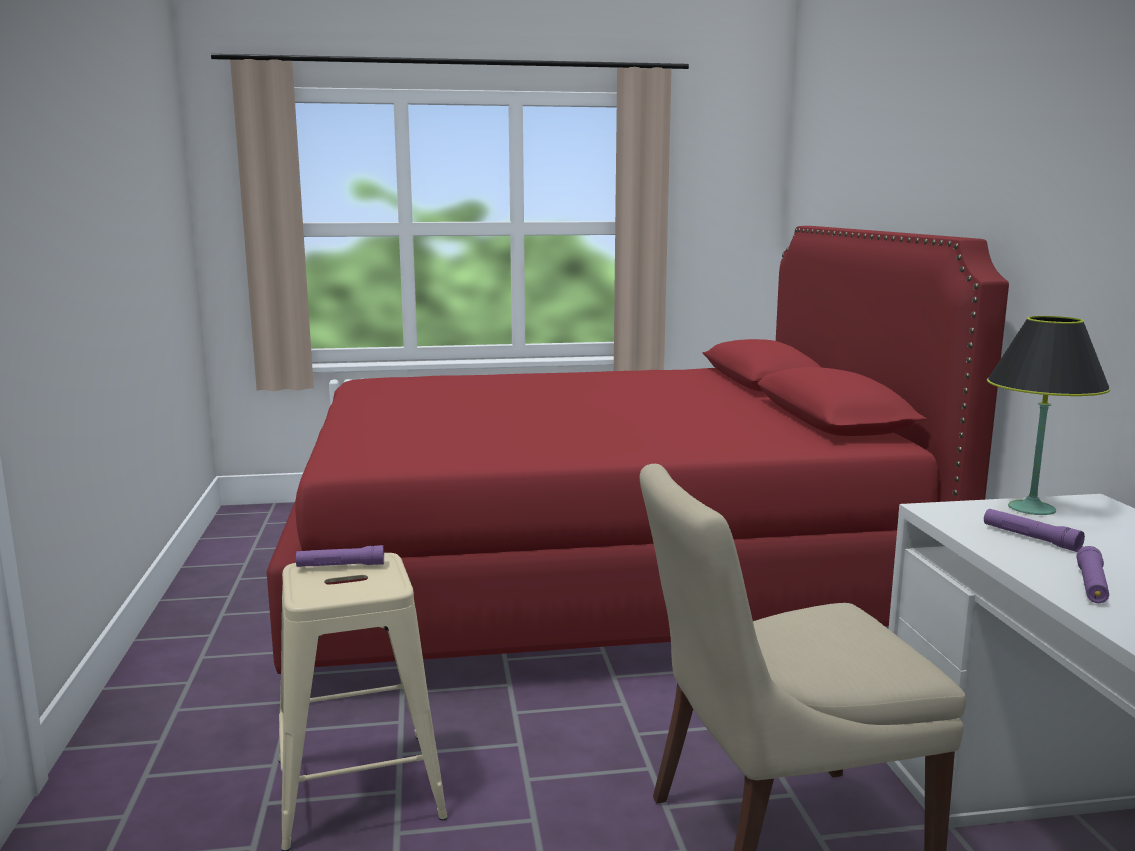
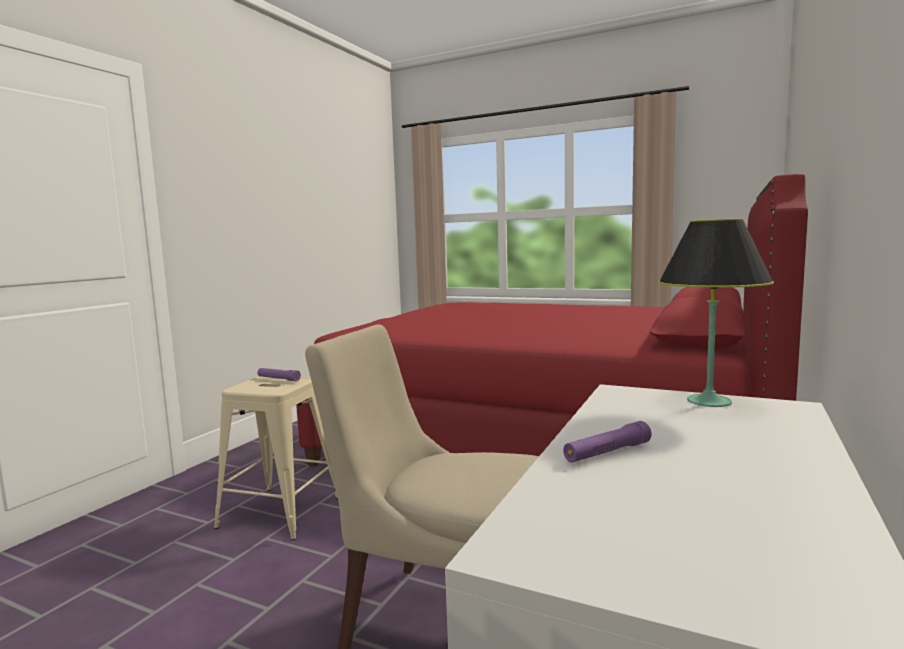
camera: 35 degrees right, 5 degrees down
(1030, 538) = (647, 417): purple flashlight -> none

